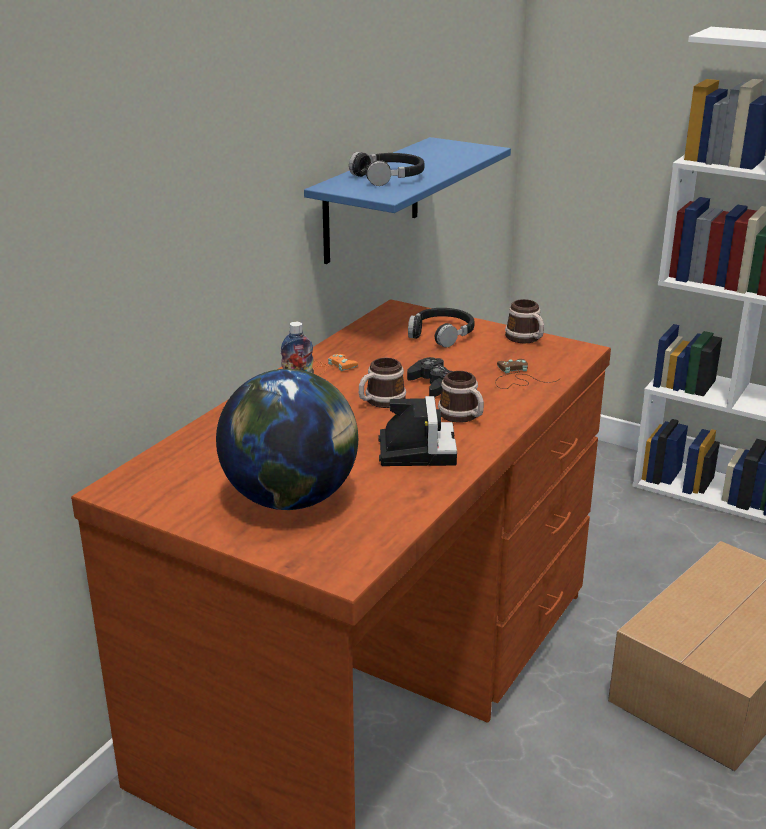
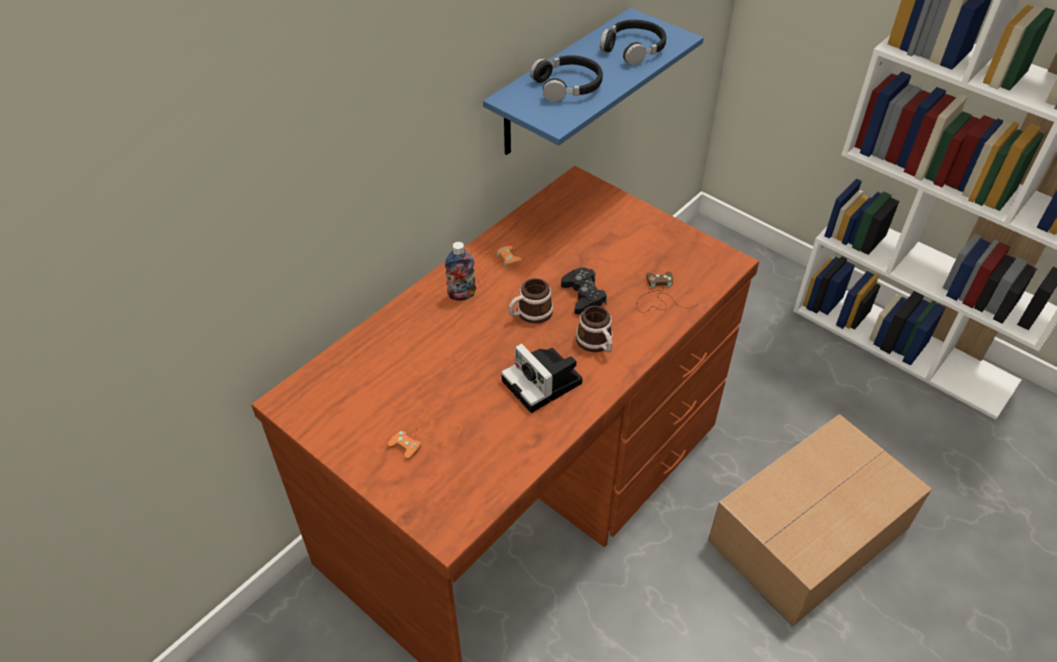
camera: 10 degrees right, 20 degrees up
(291, 499) = (425, 433): globe -> orange game controller
(415, 449) = (544, 383): camera -> camera turned 135 degrees clockwise
(441, 334) = (608, 223): black headphones -> black headphones (633, 49)
(526, 339) = (684, 239): mug -> none

